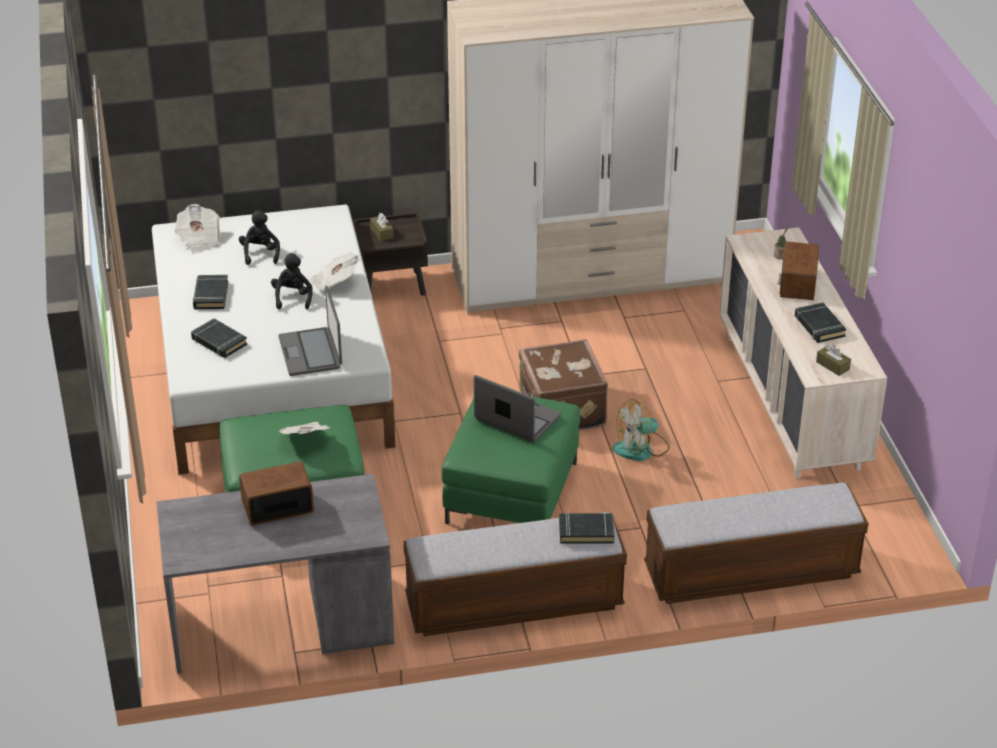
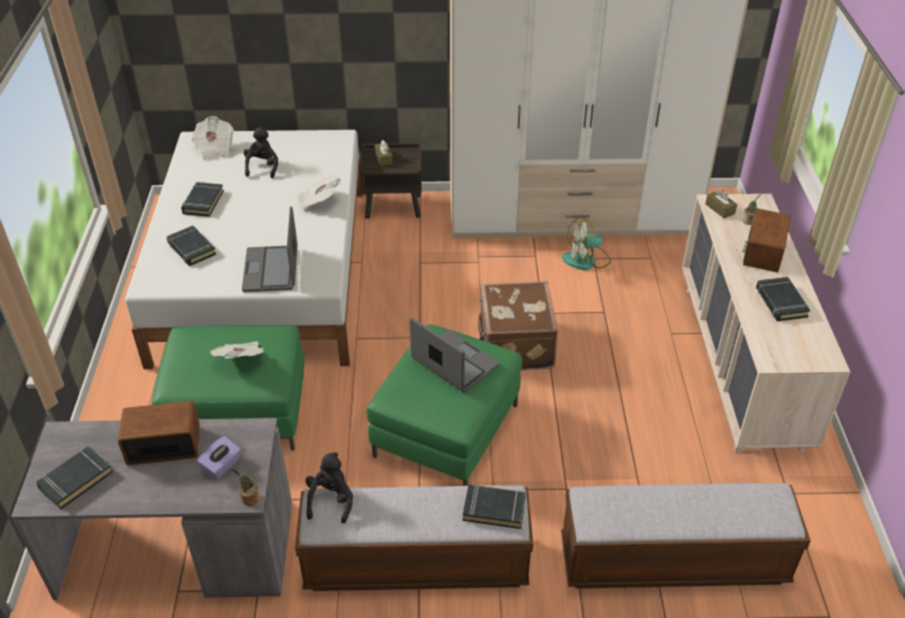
camera: 10 degrees right, 5 degrees up
(208, 542) = (76, 480): none -> black book
(292, 297) = (275, 212): black plush toy -> black plush toy (331, 500)
(338, 515) = (222, 466): none -> purple tissue box
(373, 536) = (249, 498): none -> potted plant
(641, 449) = (584, 398): fan -> fan (586, 260)
(832, 365) = (791, 350): brown tissue box -> brown tissue box (720, 209)

